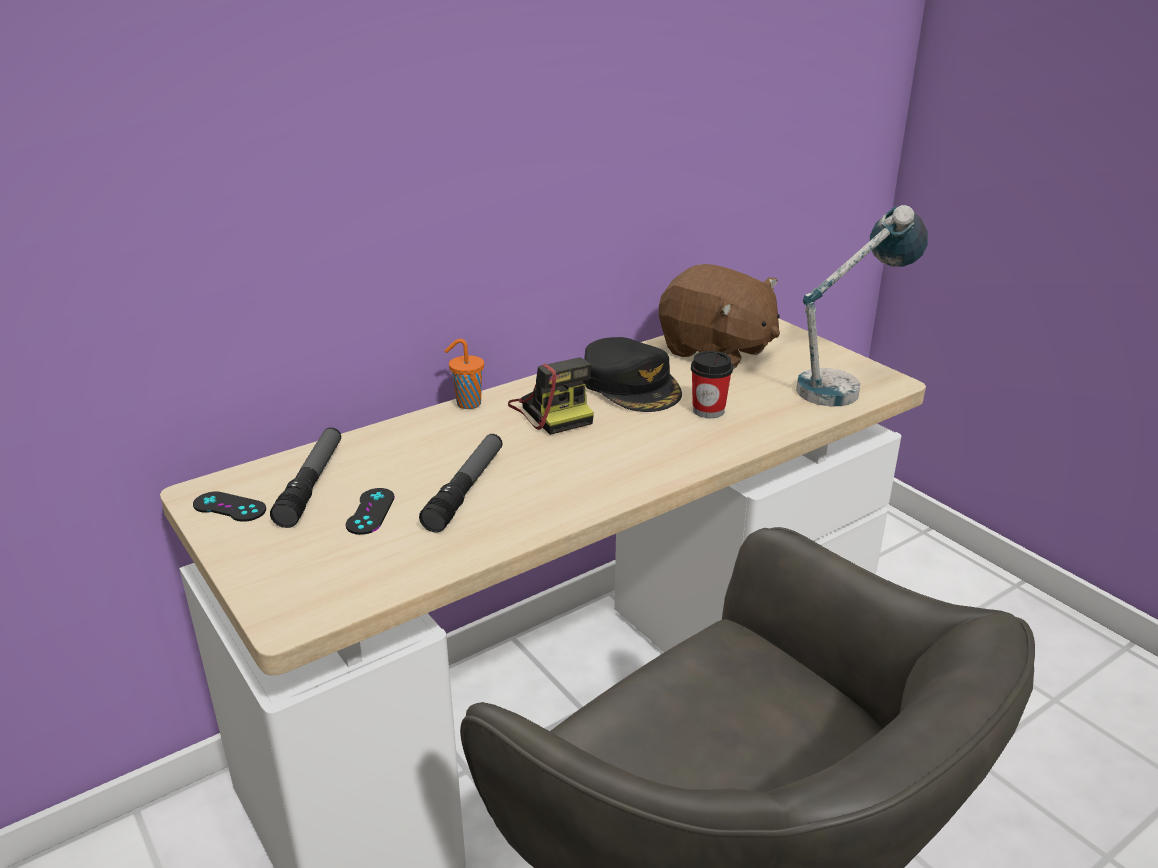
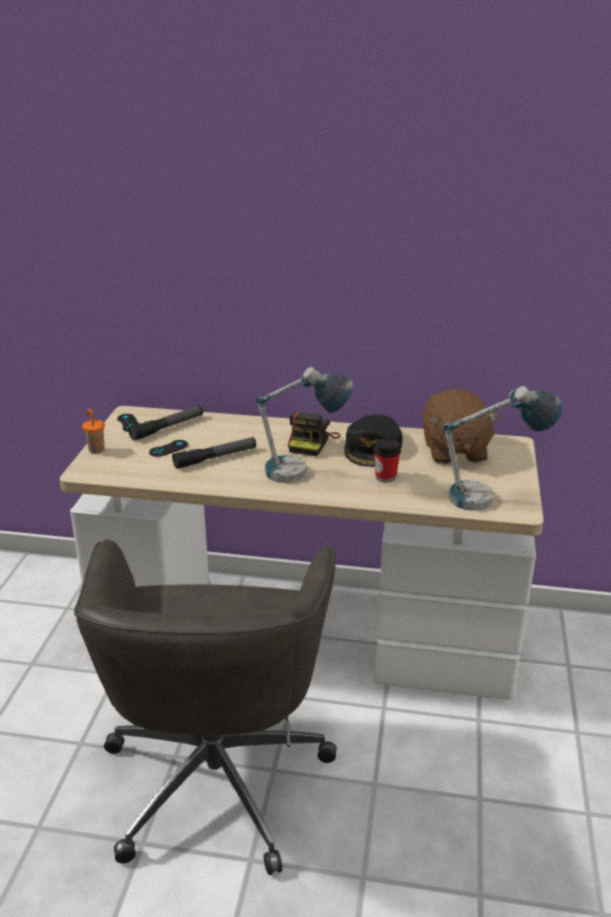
camera: 45 degrees right, 0 degrees up
(467, 404) = (282, 422): orange cup -> orange cup (96, 449)
(620, 455) = (302, 476): none -> table lamp

